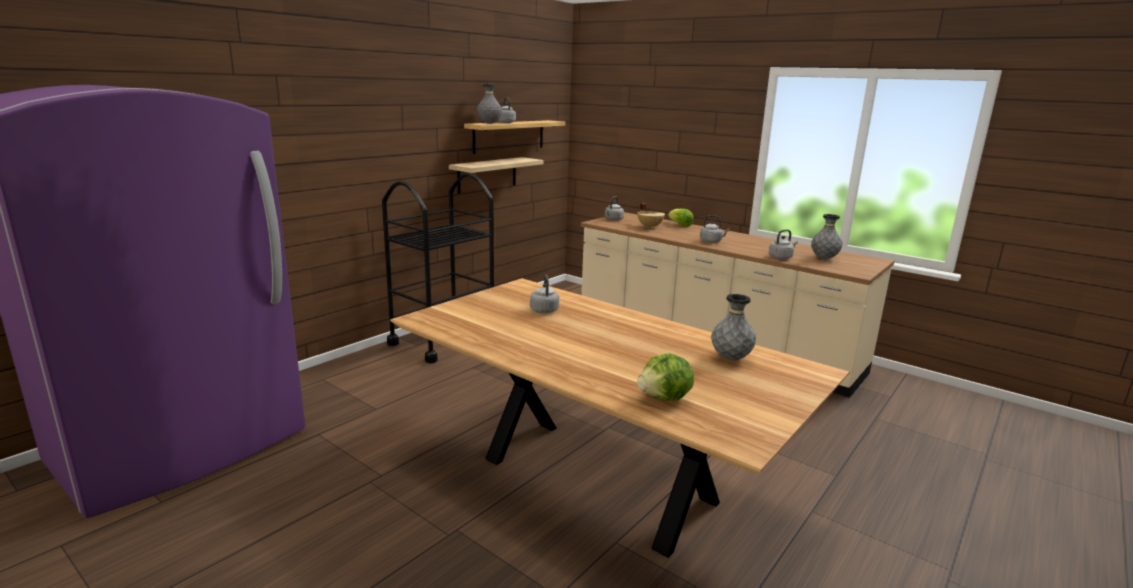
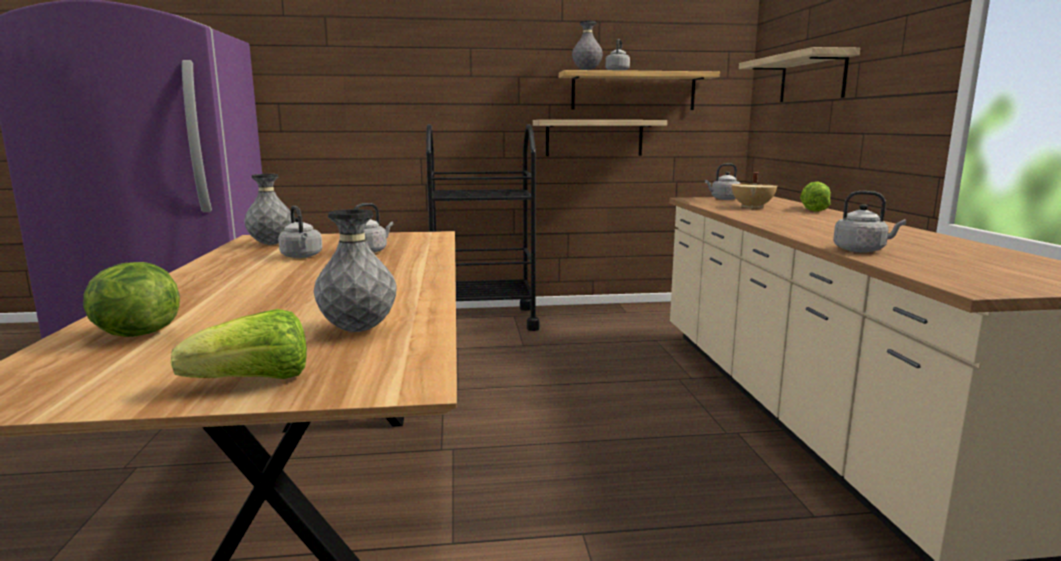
camera: 45 degrees right, 5 degrees down
(638, 134) = (812, 78): none -> shelf
(711, 241) = (796, 225): grey kettle -> grey kettle (302, 256)
(785, 392) = (254, 382): none -> lettuce
(824, 258) = (968, 263): grey vase -> grey vase (271, 244)

